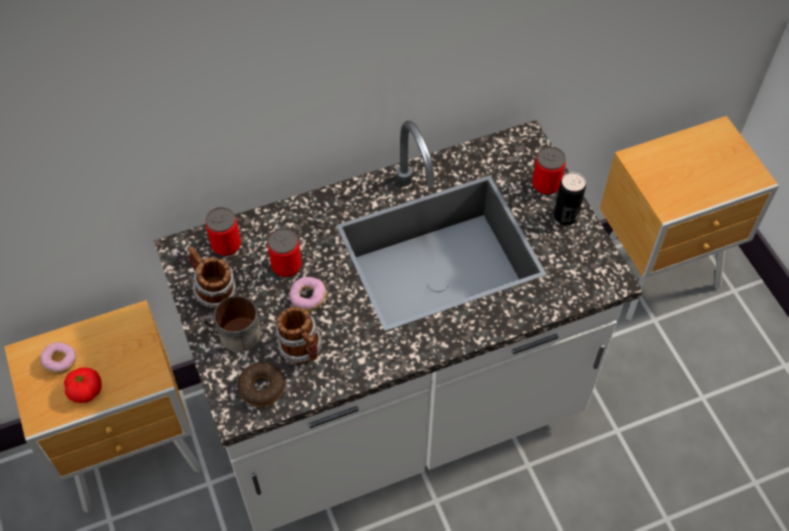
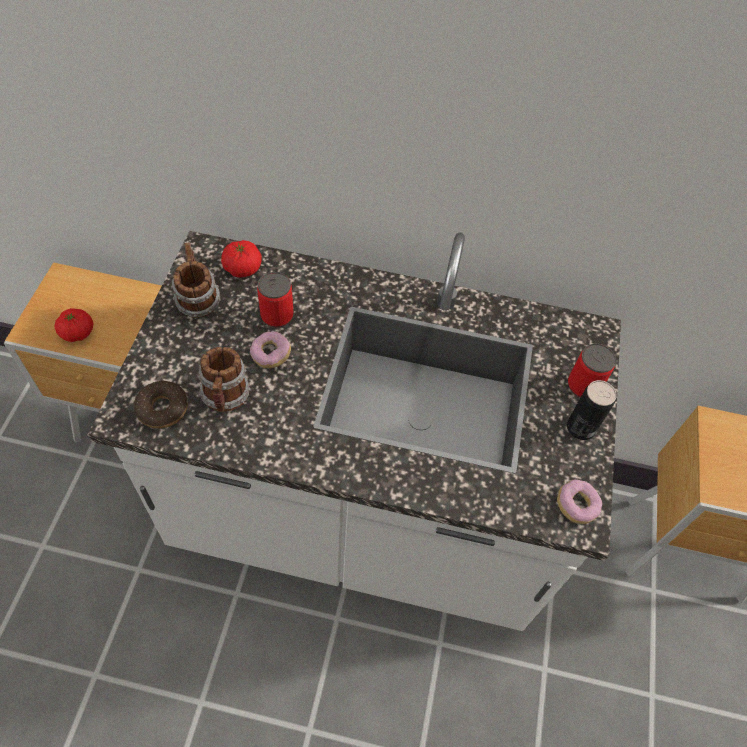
camera: 30 degrees right, 0 degrees up
(60, 361) = (80, 298): donut -> donut (576, 506)
(226, 245) = (242, 268): can -> tomato
(234, 335) = (181, 347): mug -> none

